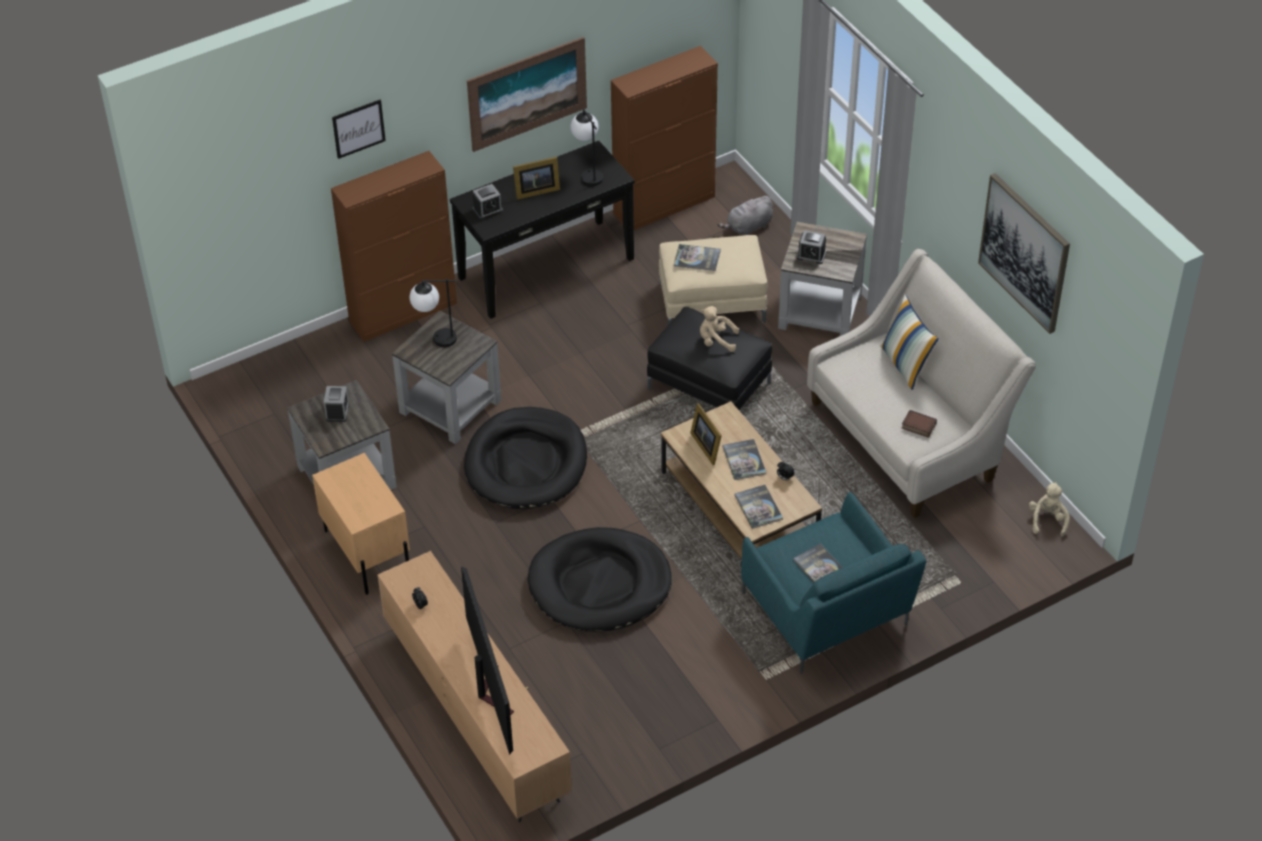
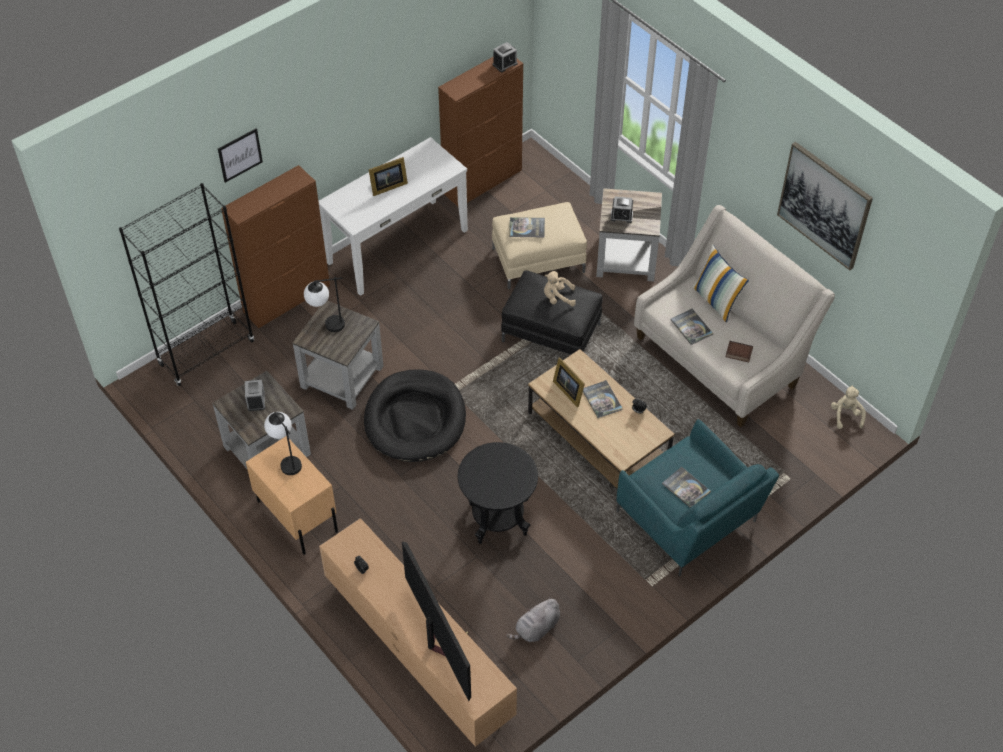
camera: 10 degrees left, 5 degrees up
(298, 362) = (206, 353): none -> black bookcase
(487, 210) = (351, 208): alarm clock -> alarm clock (505, 64)
(527, 93) = (373, 107): picture -> none
(546, 268) = (397, 246): black console table -> white console table
(588, 173) = (427, 166): table lamp -> table lamp (286, 460)
(600, 584) = (498, 519): black dog bed -> black side table
(748, 227) = (554, 193): grey plush toy -> grey plush toy (536, 629)
(758, 507) = (622, 440): book -> book (691, 327)

